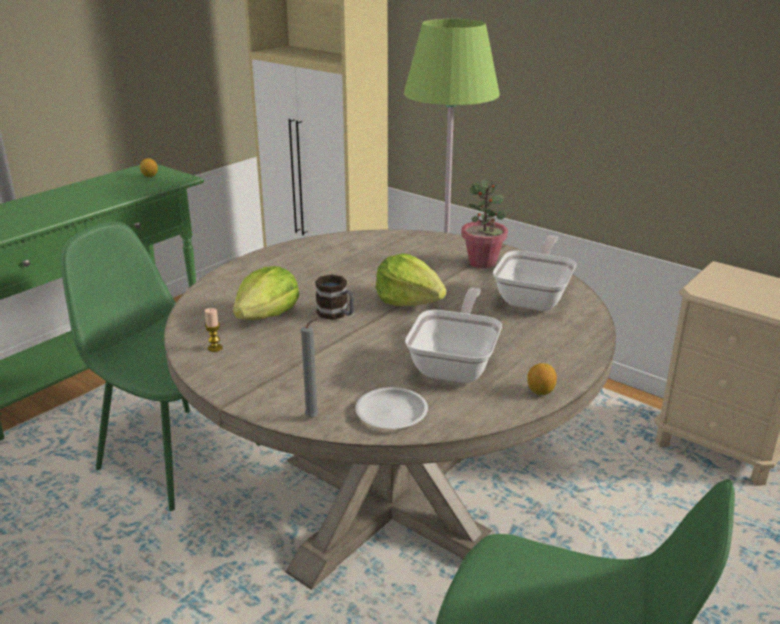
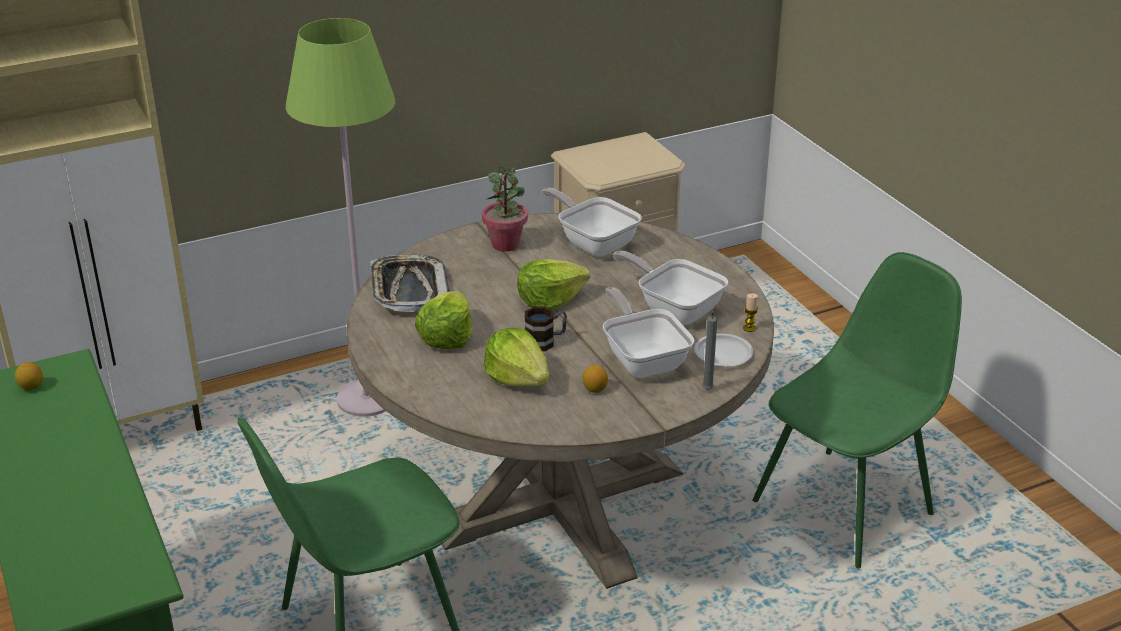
camera: 65 degrees left, 5 degrees up
(215, 348) = (560, 416): candle -> candle (749, 328)
(309, 274) = (446, 337): none -> lettuce
(343, 368) = (643, 359): none -> frying pan
(370, 245) = (408, 289): none -> tray
(540, 391) = (735, 287): lemon -> lemon (594, 389)

